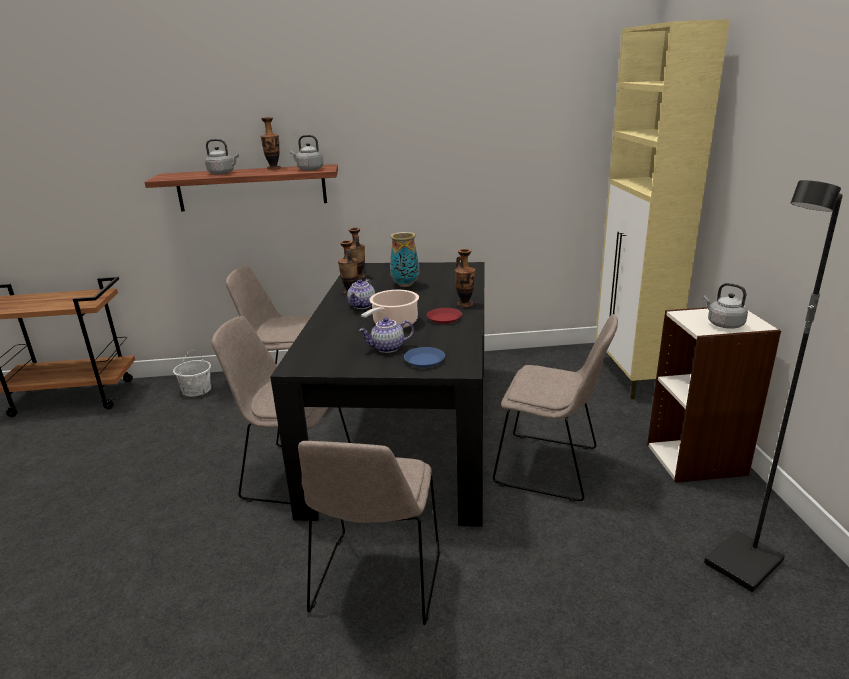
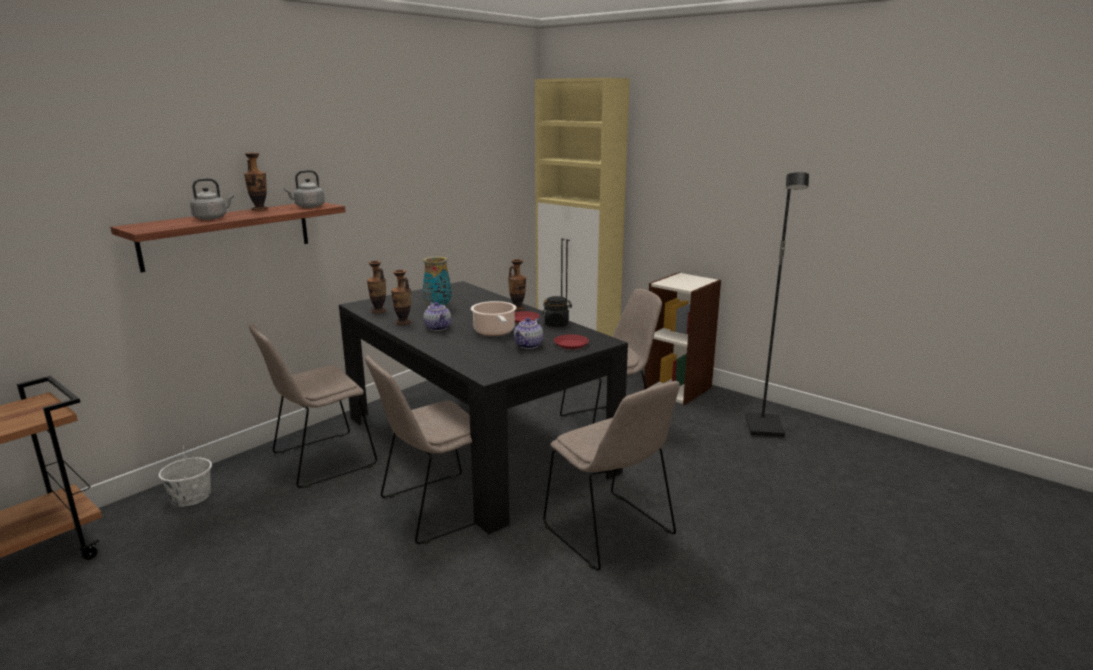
camera: 45 degrees left, 5 degrees down
(424, 360) = (571, 344): blue plate -> red plate
(462, 332) = (557, 324): none -> black jar
(723, 324) = (691, 283): grey kettle -> none

